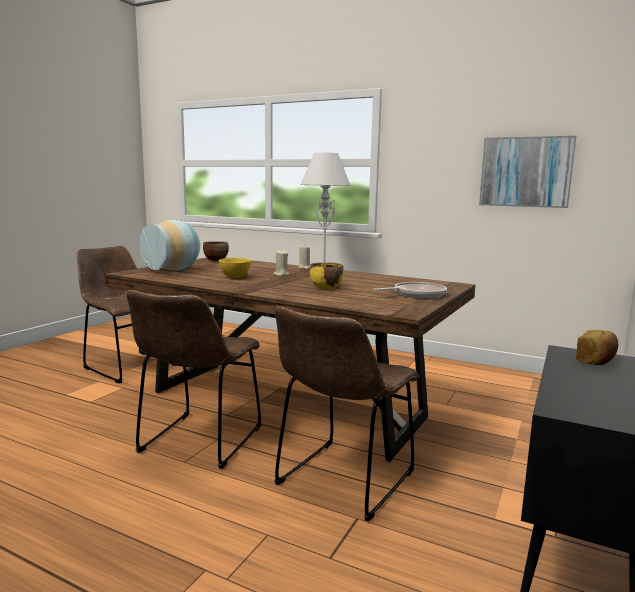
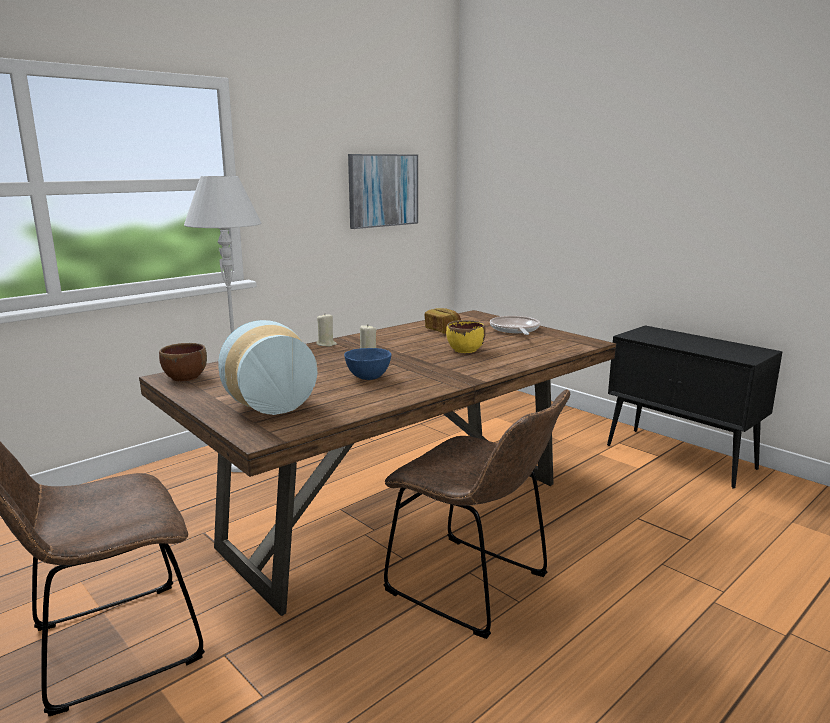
camera: 70 degrees left, 5 degrees up
(235, 277) = (367, 377): yellow bowl -> blue bowl
(342, 481) = (580, 513): brown chair -> none
(596, 360) = (651, 334): bread -> bread (443, 331)

